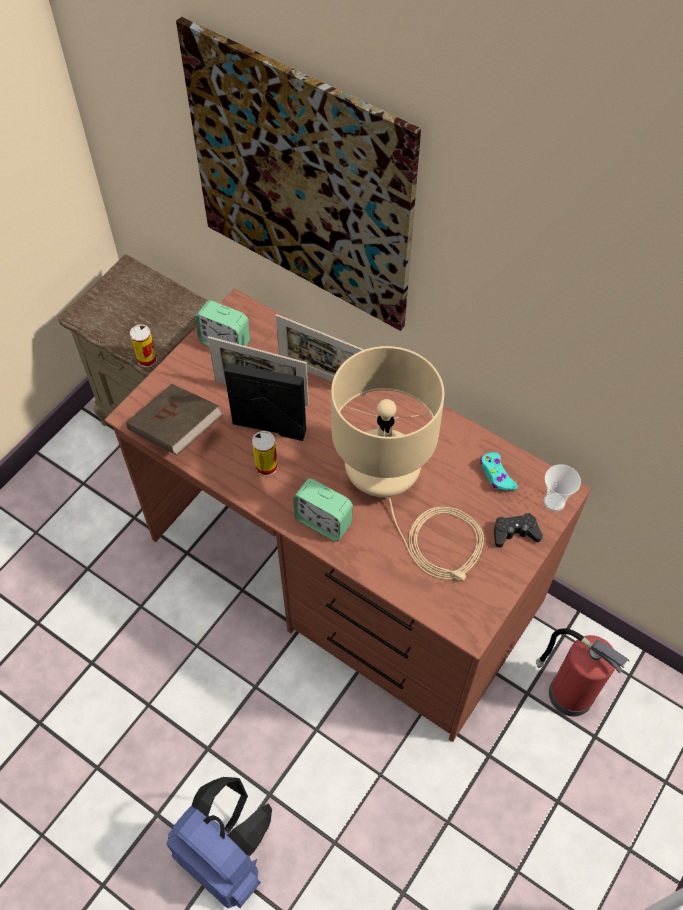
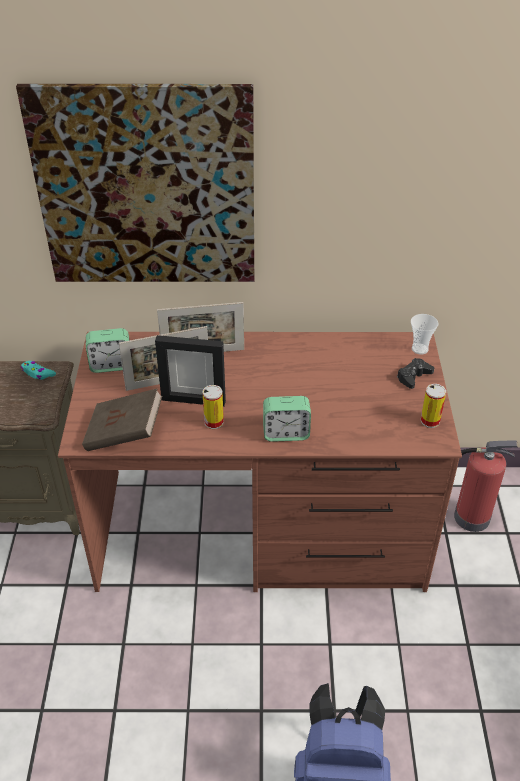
camera: 35 degrees left, 15 degrees down
(147, 359) = (42, 417): can -> can (430, 421)
(269, 428) = (193, 399): picture frame -> picture frame turned 150 degrees counterclockwise
(405, 502) = (329, 394): beige table lamp -> none
(496, 475) = (371, 352): turquoise game controller -> turquoise game controller (38, 373)

